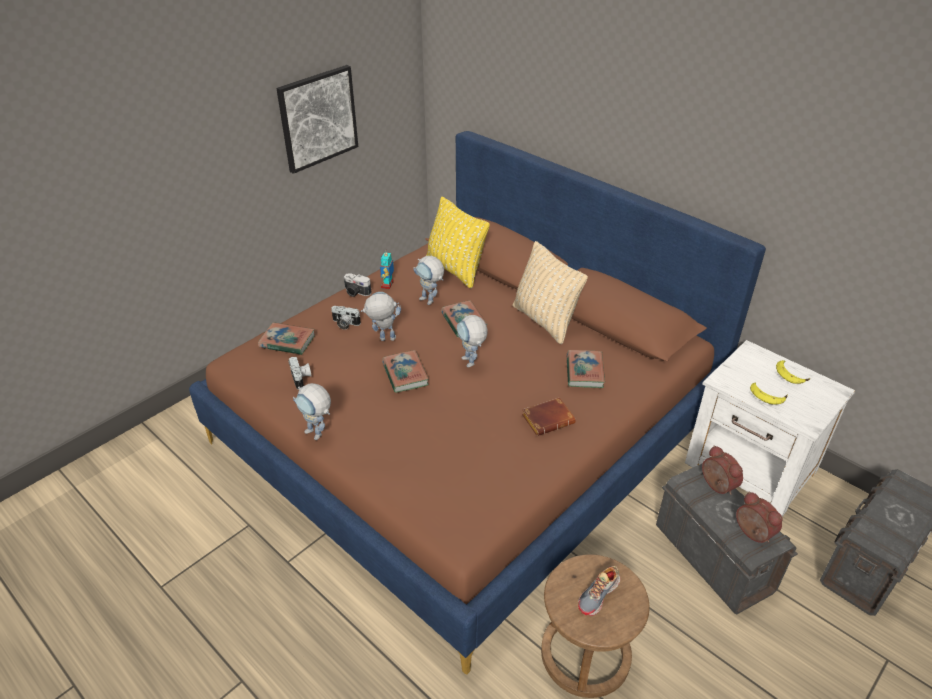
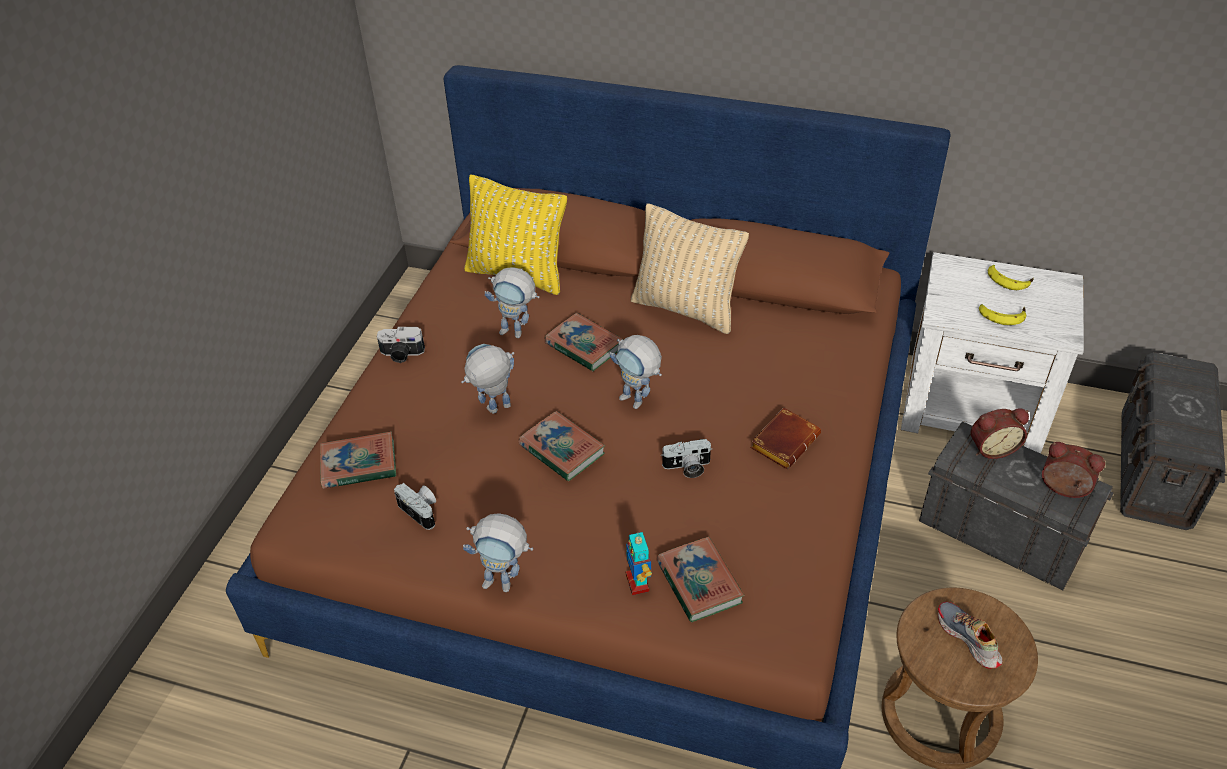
camera: 25 degrees left, 5 degrees up
(318, 118) = (249, 106): picture -> none
(345, 324) = (421, 407): camera -> camera (687, 468)
(387, 285) = (439, 327): toy robot -> toy robot (638, 582)
(584, 371) = (783, 361): book -> book (699, 582)
(599, 595) = (968, 639): shoe -> shoe turned 135 degrees clockwise
(716, 486) = (991, 448): alarm clock -> alarm clock turned 135 degrees clockwise

